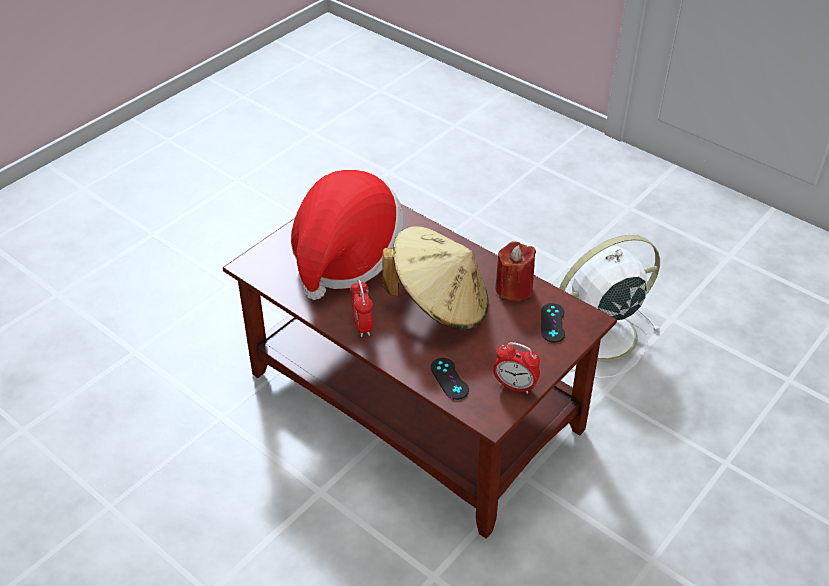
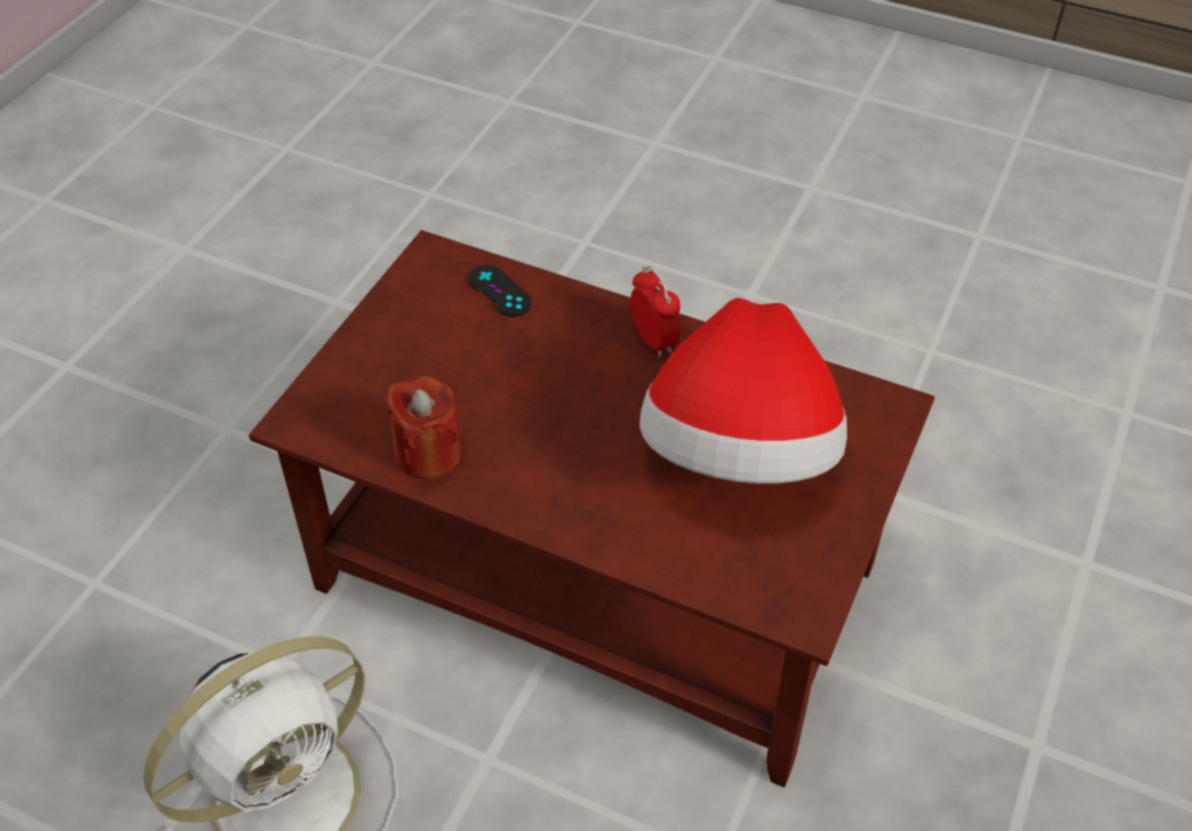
camera: 165 degrees right, 5 degrees up
(439, 304) = (547, 399): beige hat -> none
(515, 386) = (405, 299): alarm clock -> none
(552, 323) = (356, 404): black game controller -> none

